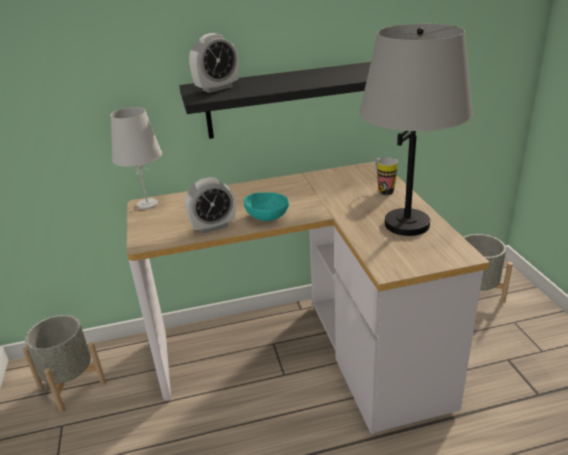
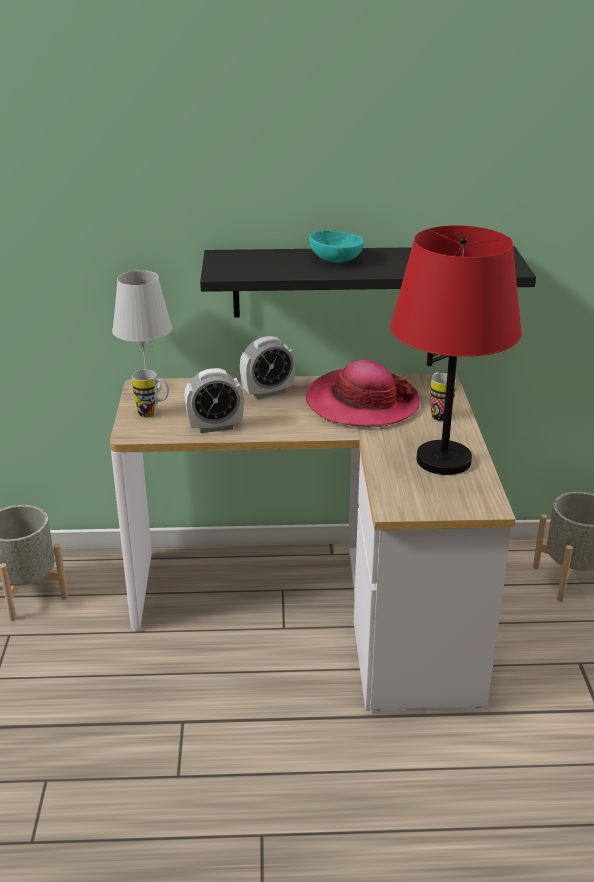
camera: 10 degrees right, 0 degrees up
(158, 224) = (153, 414): none -> mug
(217, 88) = (245, 262): alarm clock -> alarm clock (268, 392)
(267, 216) = (282, 424): turquoise bowl -> turquoise bowl (336, 259)
(322, 191) = (362, 403): none -> hat
(406, 224) = (443, 460): grey table lamp -> red table lamp

